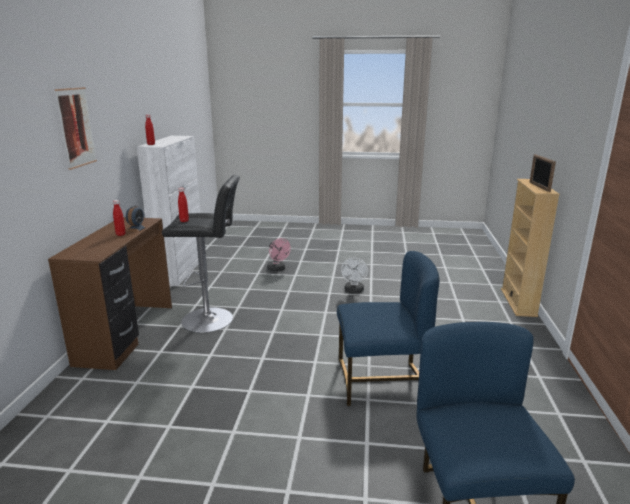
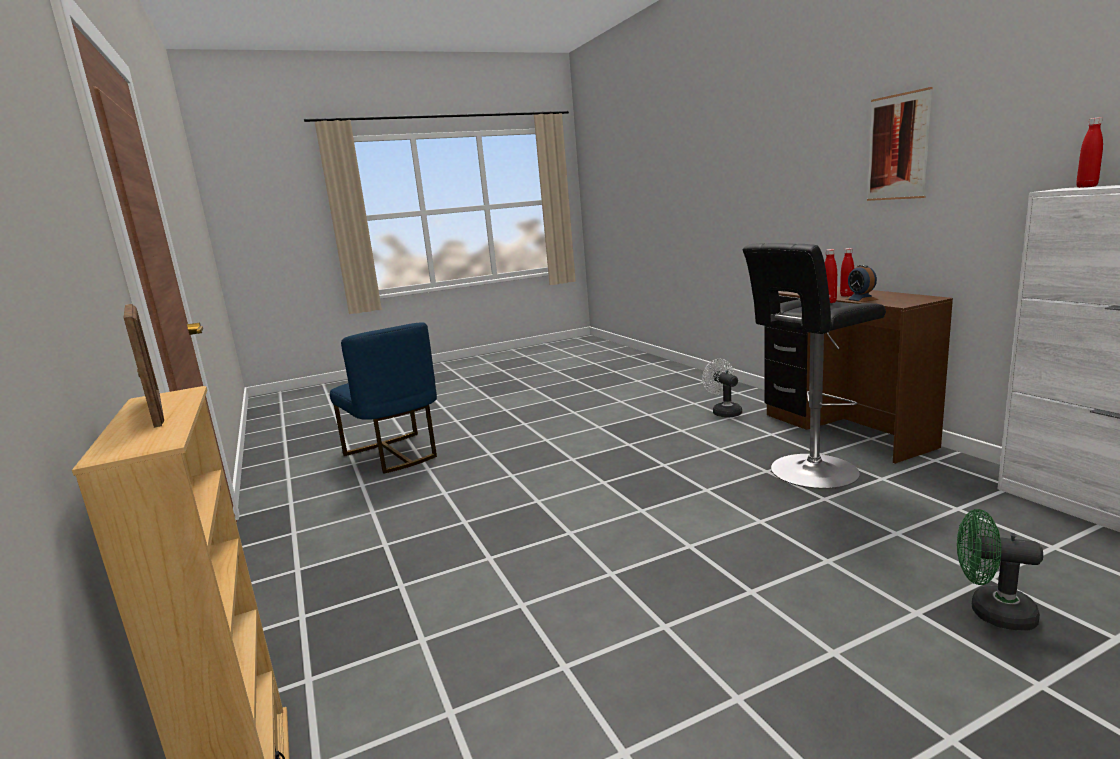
camera: 150 degrees right, 5 degrees down
(277, 269) = (991, 612): pink fan -> green fan
(354, 291) = (712, 621): white fan -> white fan (723, 412)
(380, 380) = (511, 493): blue chair -> none

